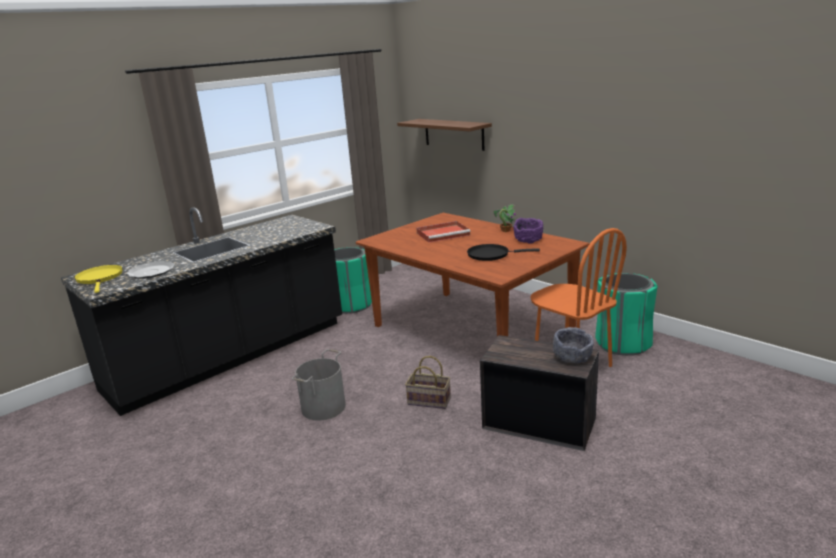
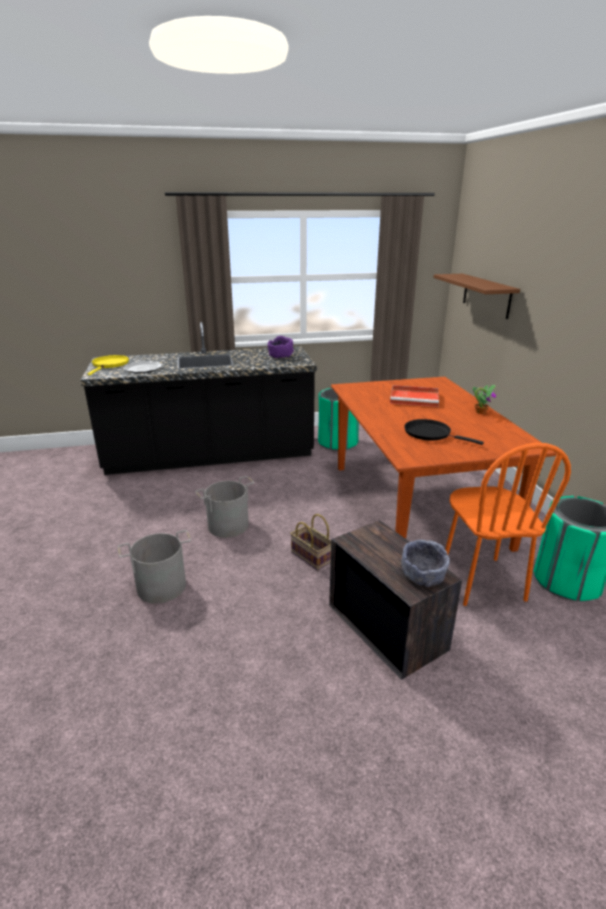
camera: 30 degrees right, 5 degrees up
(316, 480) = (161, 586): none -> grey bucket
(528, 240) = (490, 429): purple bowl -> purple bowl (280, 356)

